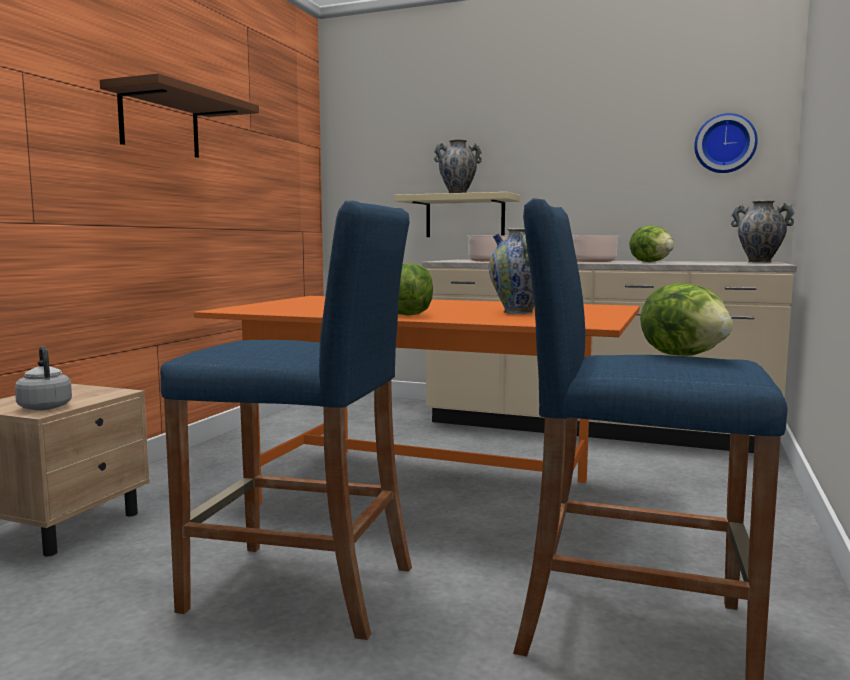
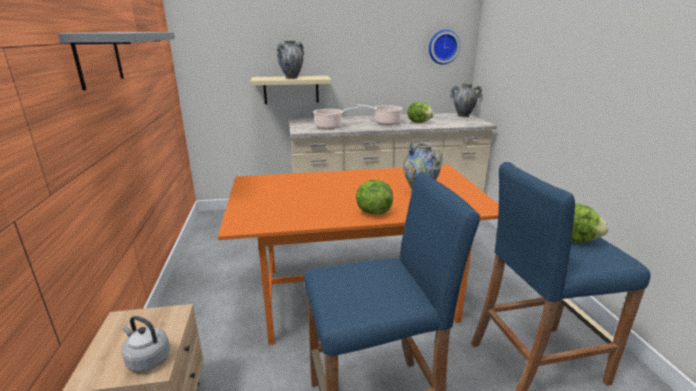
camera: 30 degrees left, 15 degrees up
(160, 123) = (98, 58): brown shelf -> grey shelf

